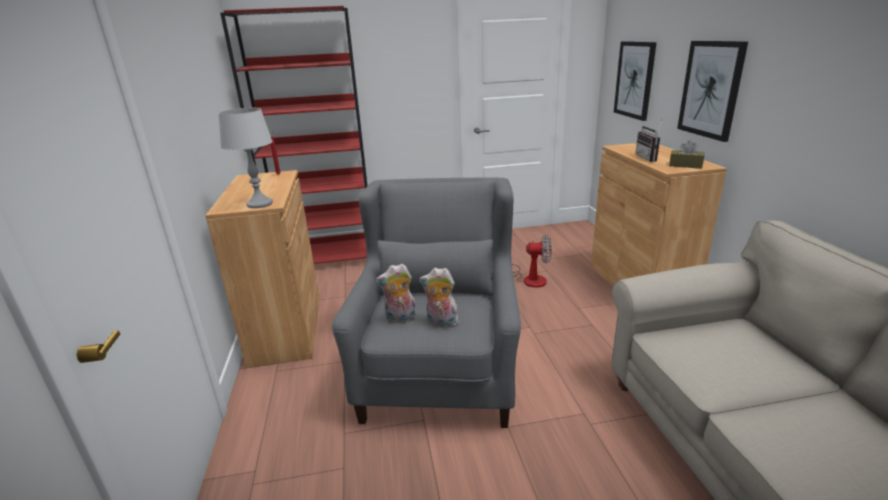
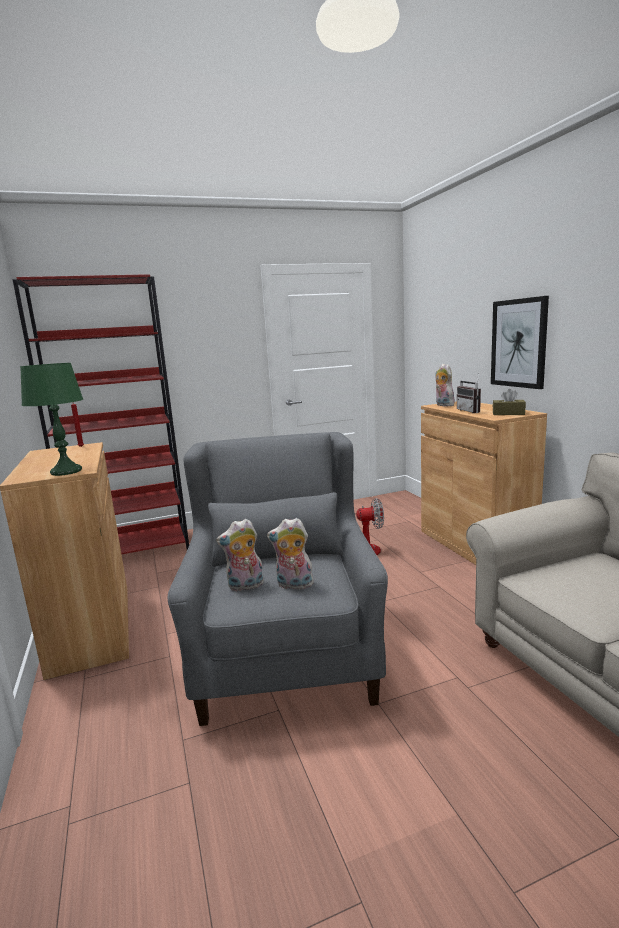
camera: 10 degrees left, 10 degrees down
(259, 204) = (66, 471): grey table lamp -> green table lamp
(624, 147) = (443, 405): none -> plush toy
(634, 80) = (440, 345): picture -> none

